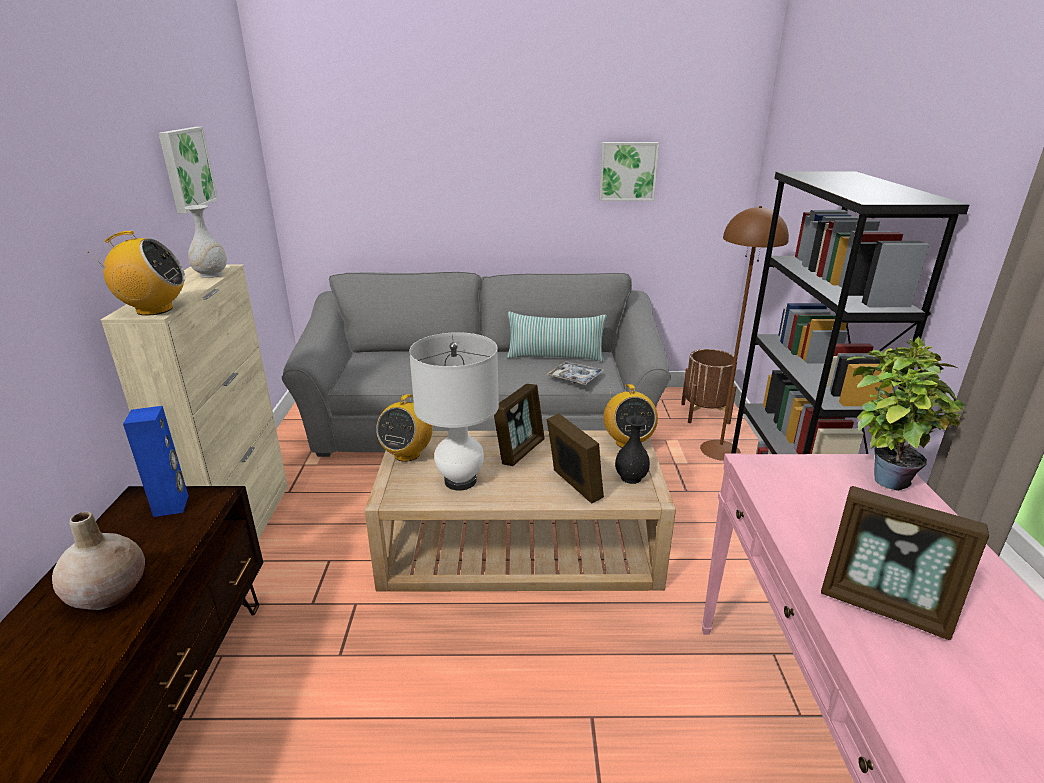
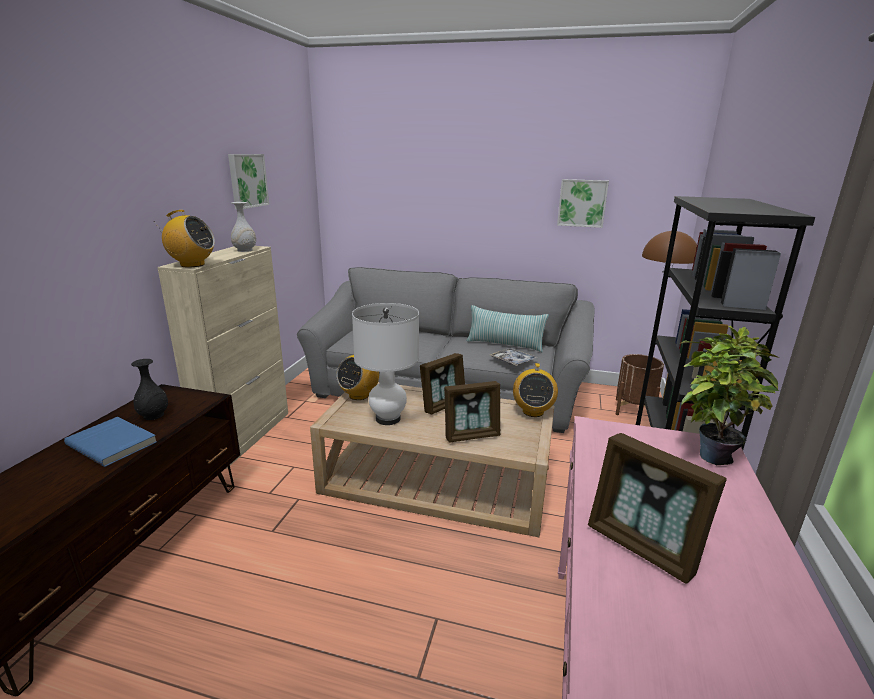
camera: 15 degrees right, 5 degrees down
(109, 592) = (113, 443): beige vase -> blue book
(172, 506) = (179, 399): blue speaker -> none
(573, 486) = (471, 435): picture frame -> picture frame turned 90 degrees clockwise
(631, 478) = (522, 437): black vase -> black vase (154, 415)

